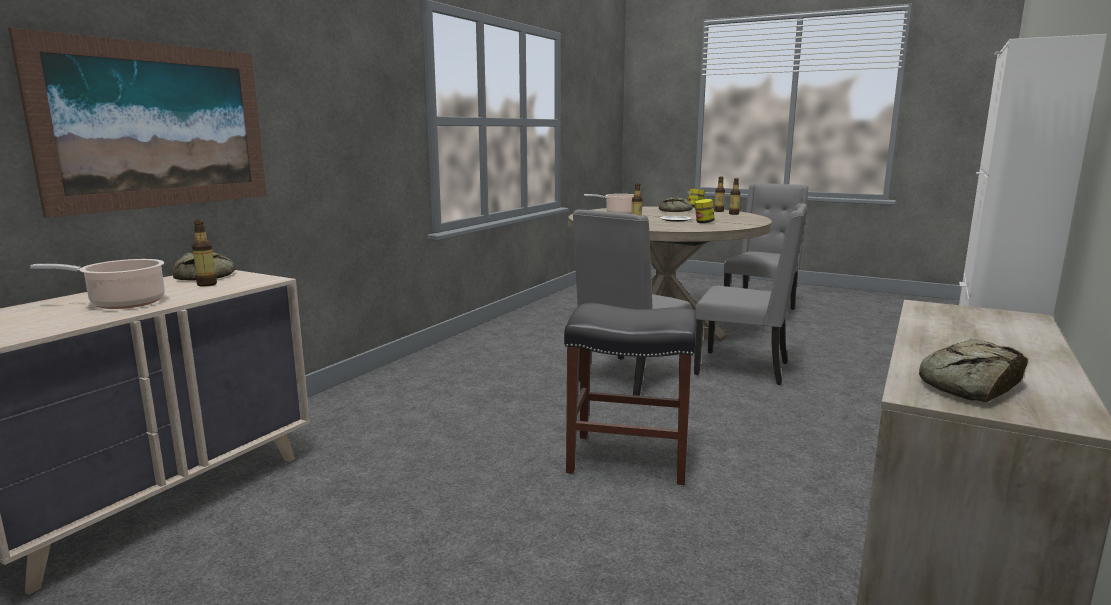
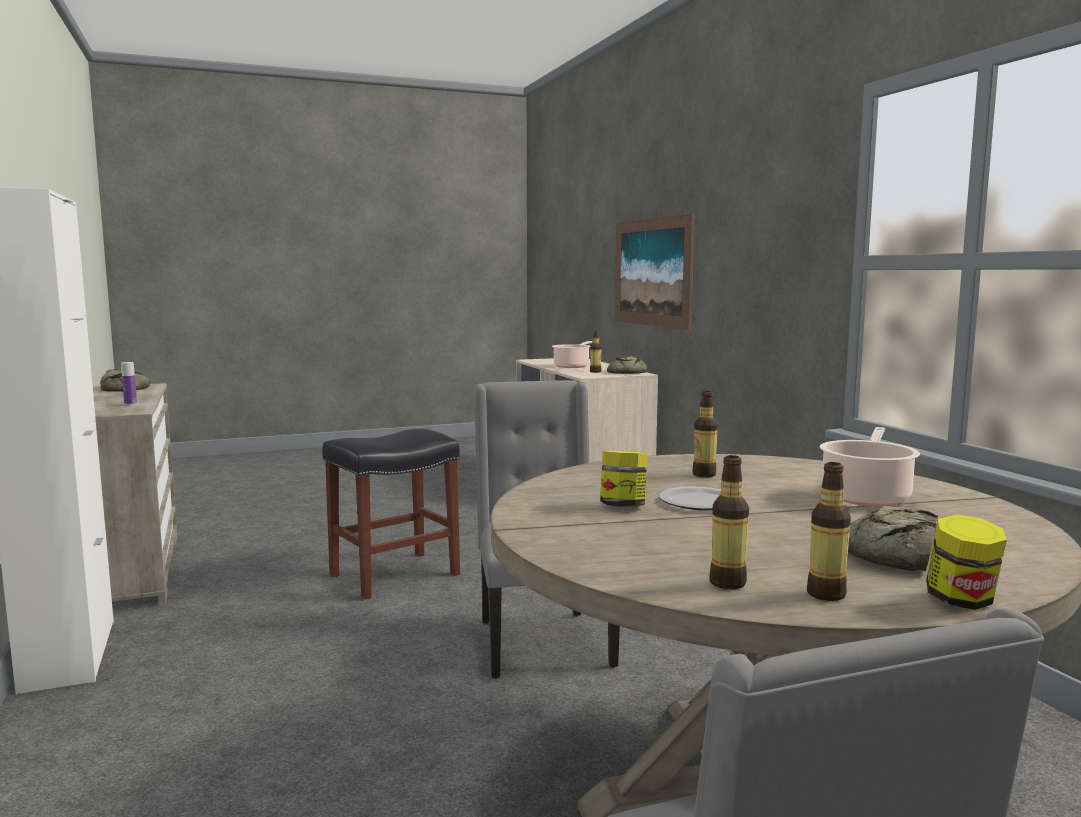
camera: 130 degrees right, 5 degrees down
(744, 368) = (431, 735): grey chair -> none
(938, 323) = (130, 404): none -> bottle

